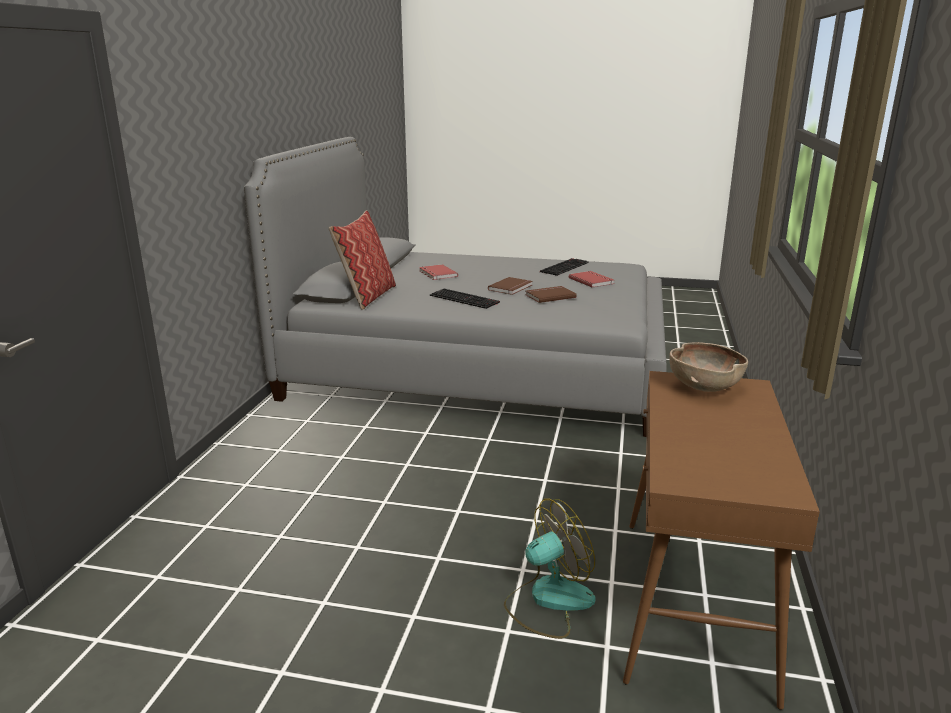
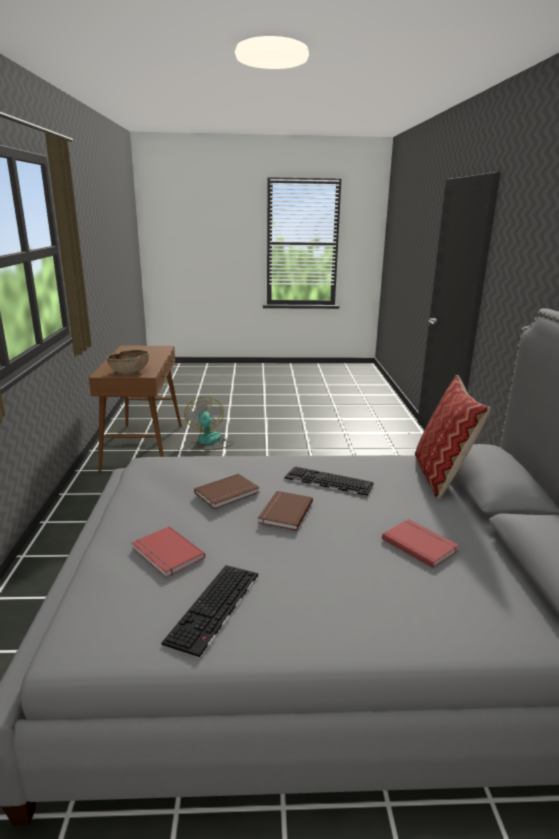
camera: 165 degrees right, 0 degrees up
(548, 600) = (210, 442): fan -> fan turned 120 degrees clockwise

